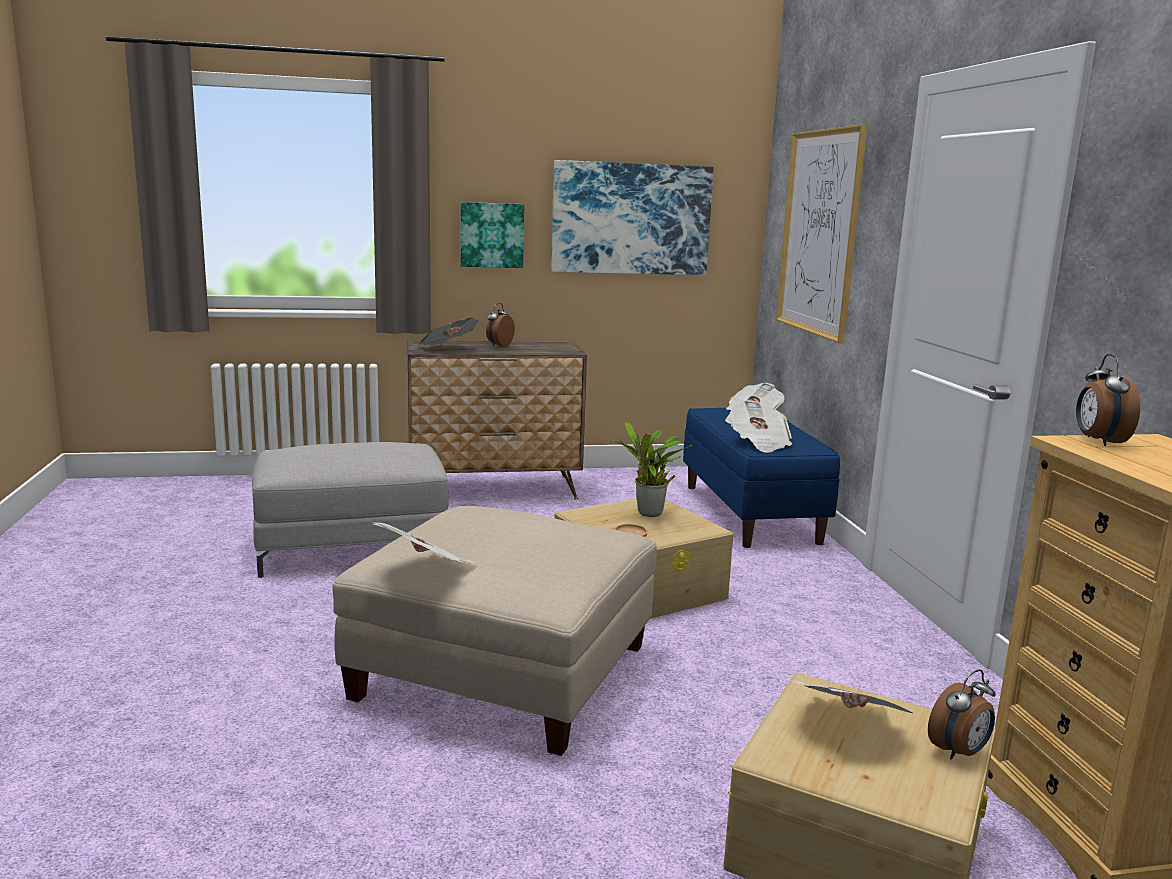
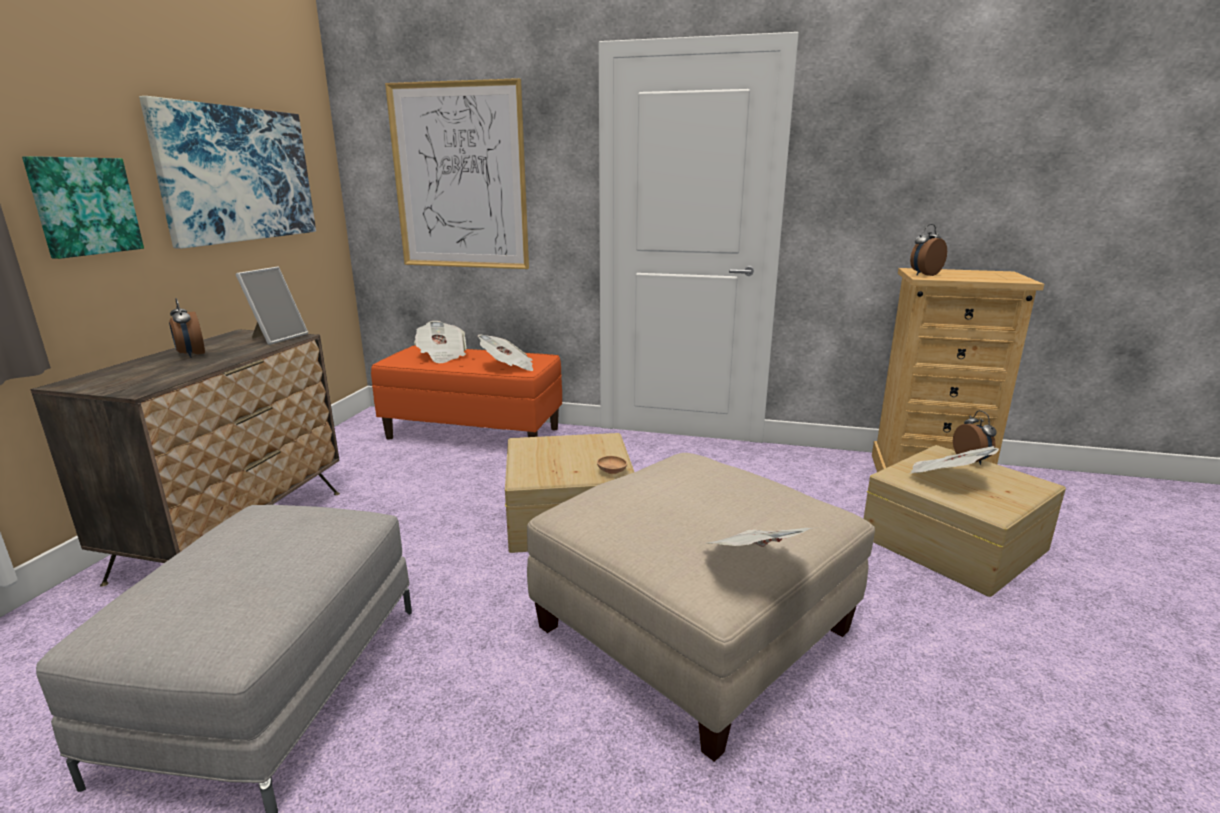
camera: 65 degrees left, 5 degrees up
(448, 348) = (151, 376): newspaper -> none
(562, 350) = (277, 338): none -> picture frame
(648, 514) = (556, 451): potted plant -> none
(751, 513) = (474, 433): blue bench -> orange bench
(1098, 441) = (923, 275): alarm clock -> alarm clock turned 120 degrees clockwise

